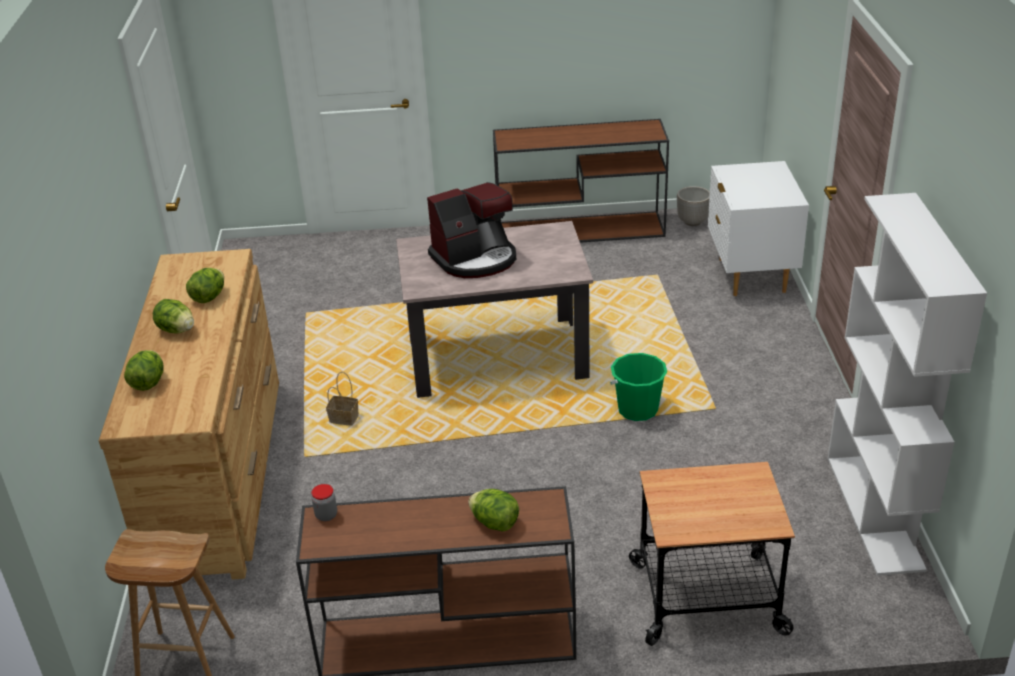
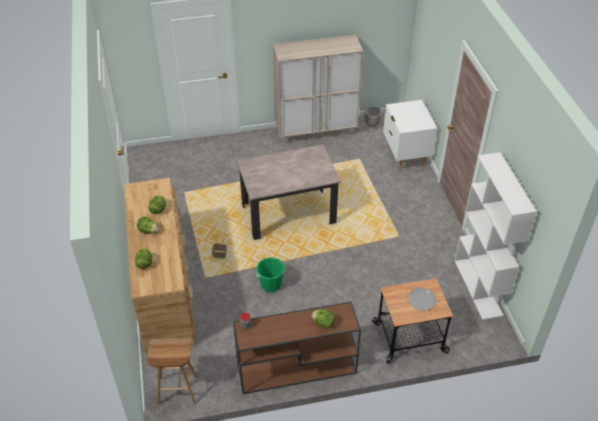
camera: 10 degrees left, 10 degrees up
(475, 259) = (280, 171): coffee machine -> none
(582, 229) = (316, 131): brown console table -> beige cabinet
(637, 409) = (362, 239): green bucket -> green bucket (271, 284)
(727, 500) = (421, 300): none -> plate

